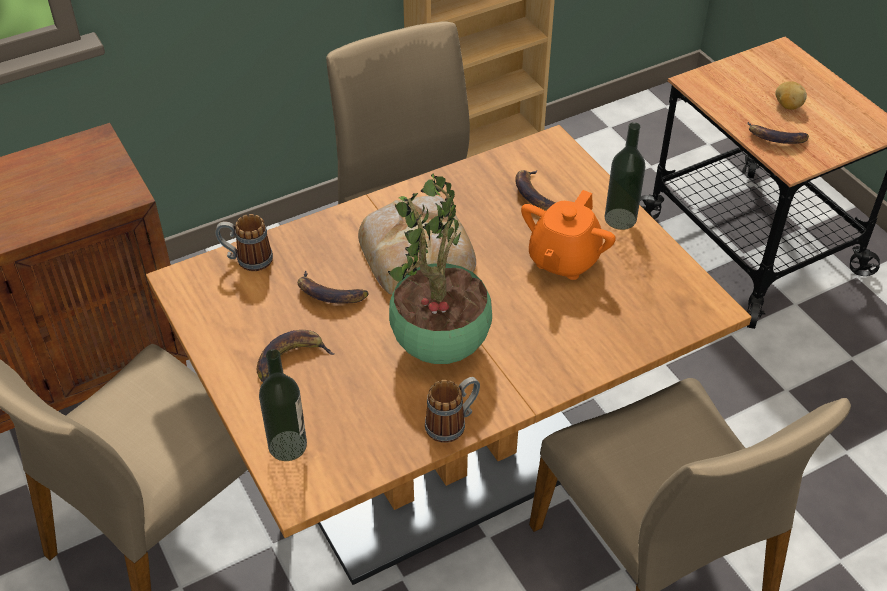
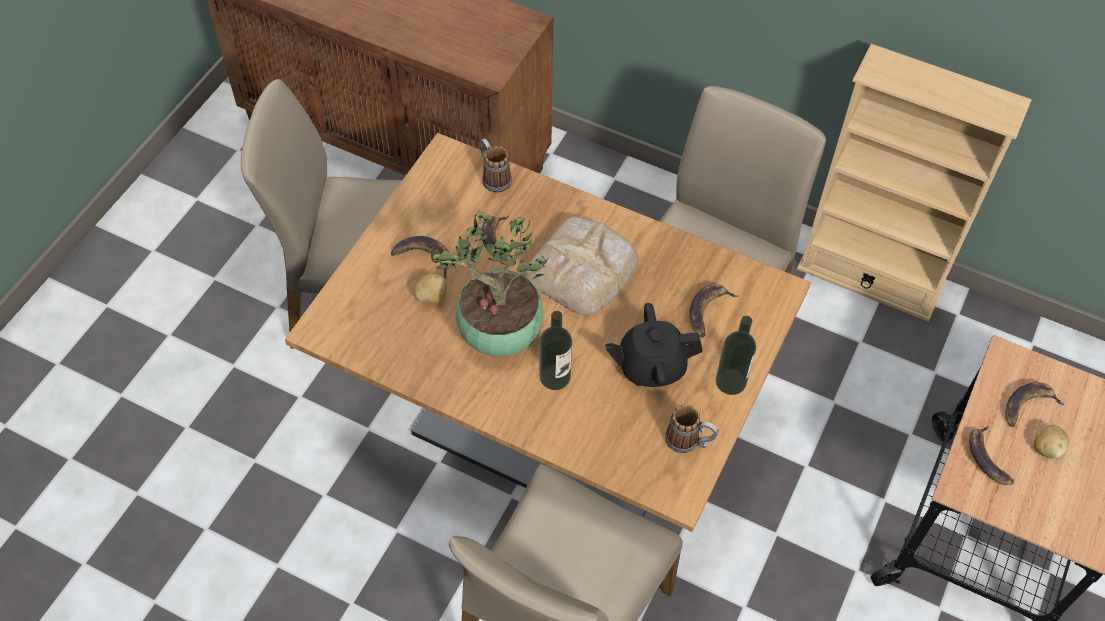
camera: 55 degrees right, 10 degrees up
(287, 446) = (350, 300): bottle -> bottle (555, 377)
(346, 376) = (431, 297): none -> potato
(452, 423) = (435, 382): mug -> mug (689, 442)
(563, 259) = (651, 366): orange teapot -> black teapot
(744, 95) = (1027, 405): none -> banana

